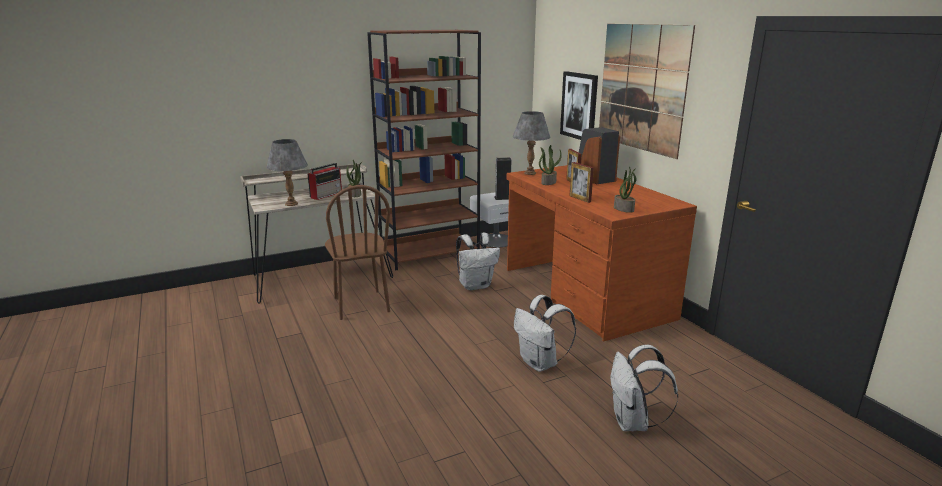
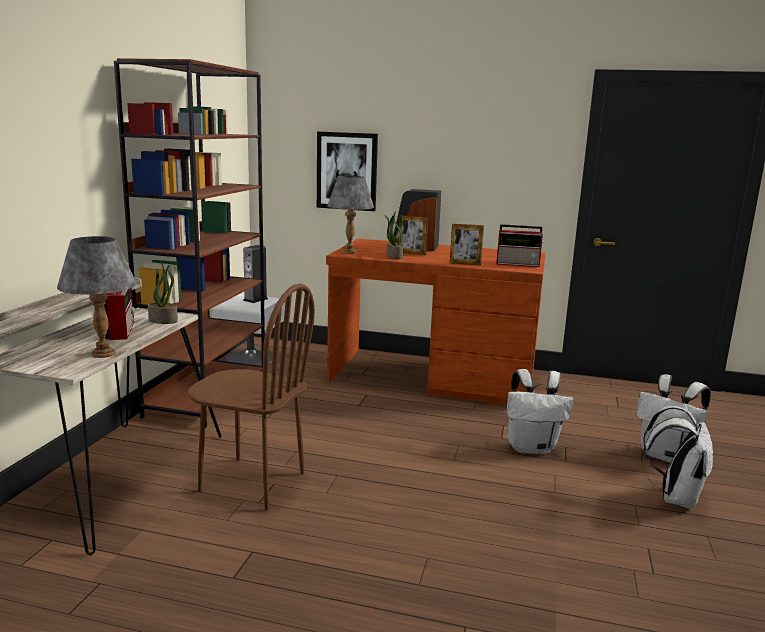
camera: 50 degrees left, 5 degrees down
(476, 285) = (331, 408): white backpack -> white backpack (674, 497)
(624, 209) = (518, 264): potted plant -> radio
(642, 88) = (451, 143): picture -> none

